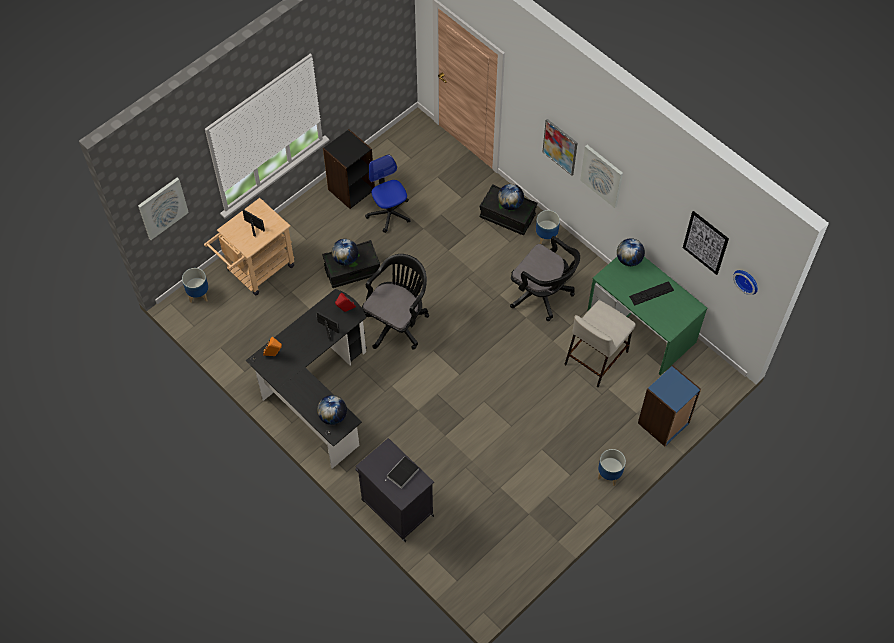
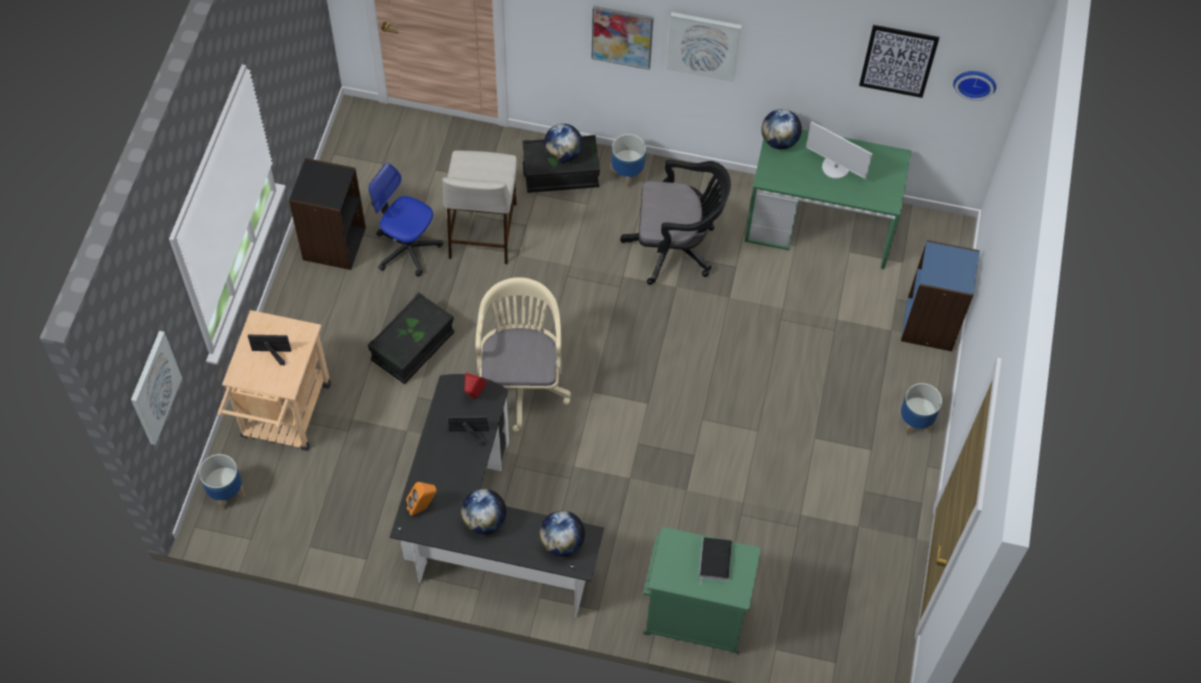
camera: 35 degrees left, 0 degrees up
(345, 259) = (404, 335): globe -> globe (484, 520)
(396, 507) = (693, 616): black cabinet -> green cabinet
(397, 322) = (520, 381): black office chair -> beige office chair
(596, 357) = (795, 288): beige stool -> beige stool (482, 229)
(651, 293) = (835, 167): keyboard -> monitor

